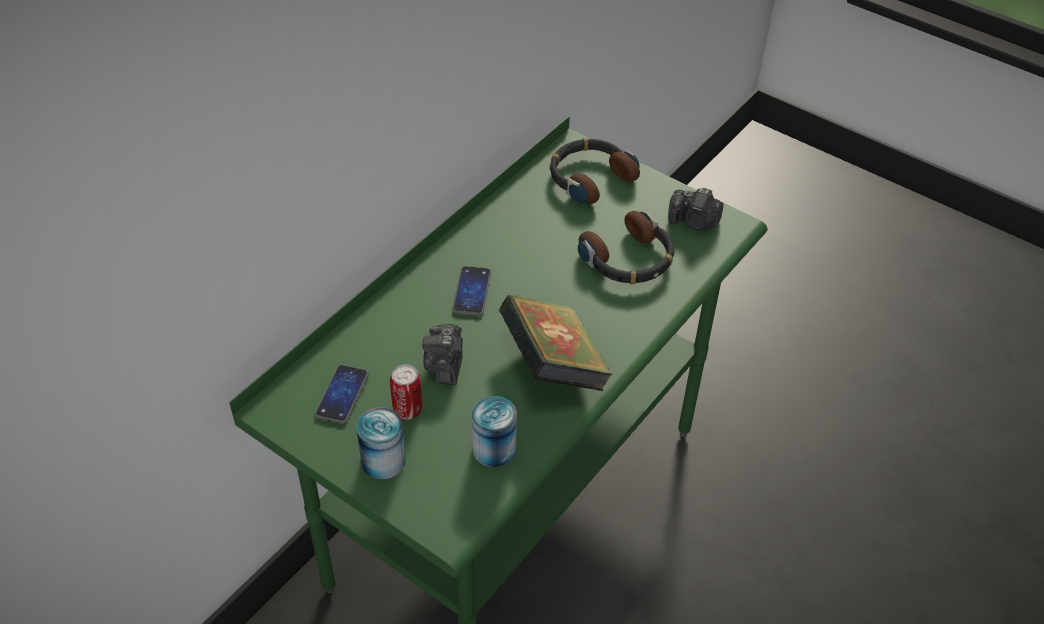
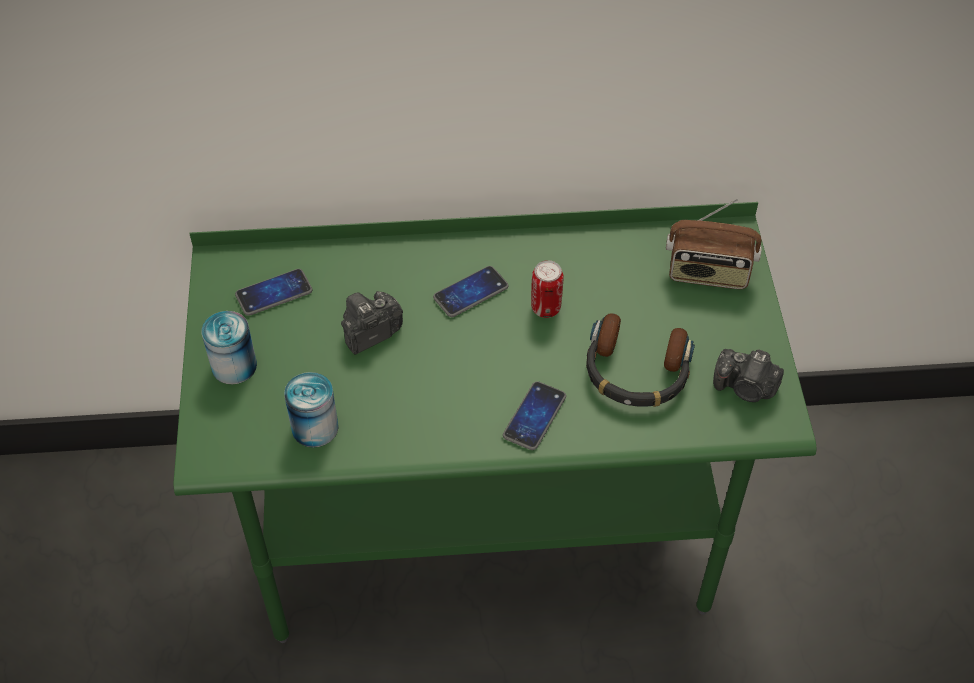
camera: 50 degrees right, 5 degrees up
(407, 410) = (299, 344): can -> can (545, 308)
(553, 367) = (445, 405): book -> none
(589, 177) = (708, 273): headphones -> radio
(611, 329) = (534, 416): none -> phone
(694, 222) = (745, 388): camera -> camera turned 45 degrees counterclockwise

